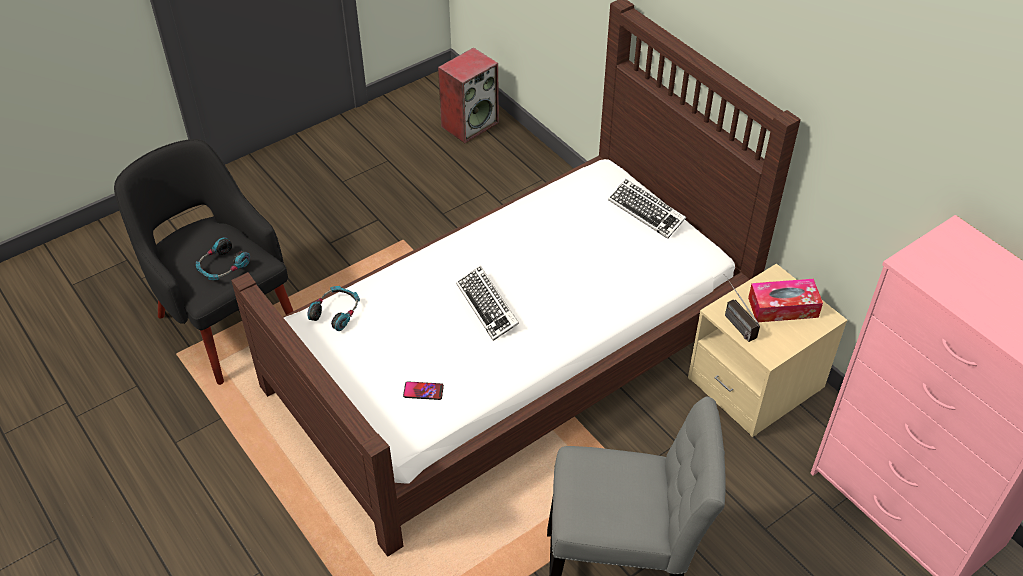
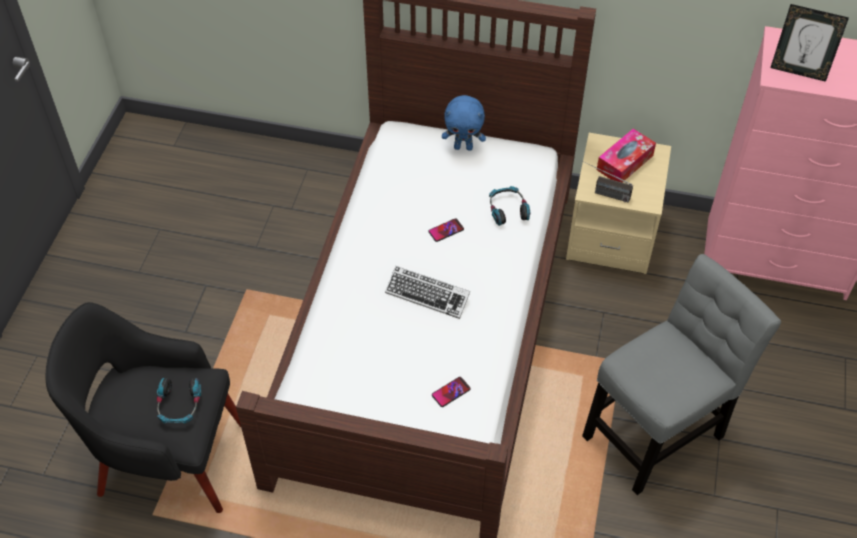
camera: 40 degrees left, 5 degrees up
(336, 312) = (316, 378): headphones -> headphones (508, 210)
(470, 124) = (198, 156): speaker -> none
(558, 267) = (446, 230): none -> phone
(646, 212) = (463, 147): keyboard -> blue plush toy
(941, 271) = (798, 71): none -> picture frame

